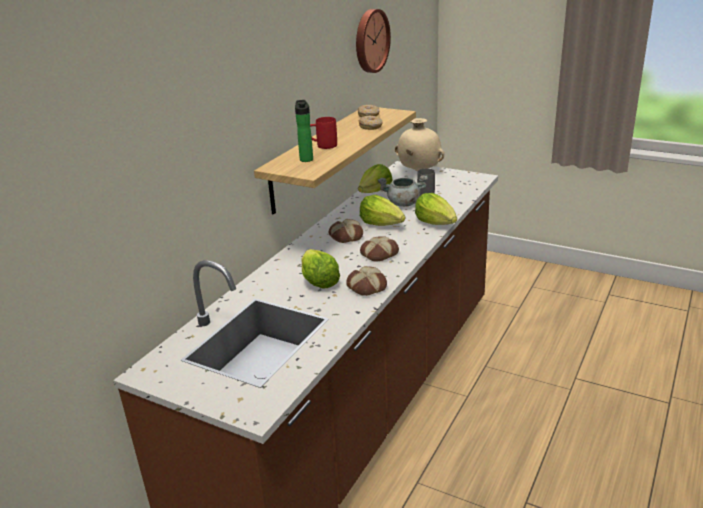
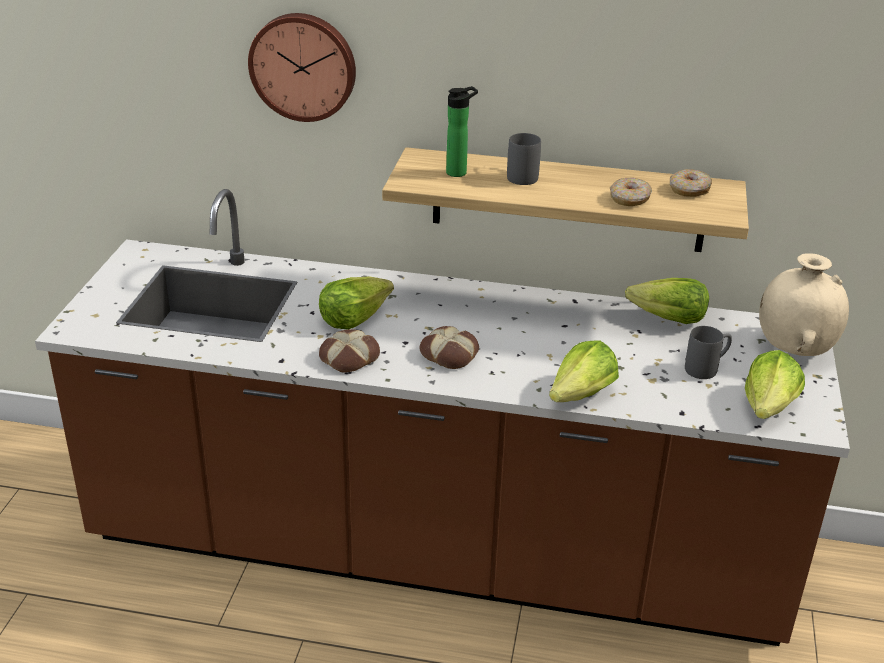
camera: 70 degrees right, 5 degrees up
(322, 146) = (519, 175): red mug -> grey mug
(345, 236) = (493, 317): bread -> none
(370, 41) = (799, 77): wall clock -> wall clock (303, 66)
(382, 224) = (550, 342): lettuce -> lettuce (769, 407)
(403, 203) = (639, 352): grey cooking pot -> none

